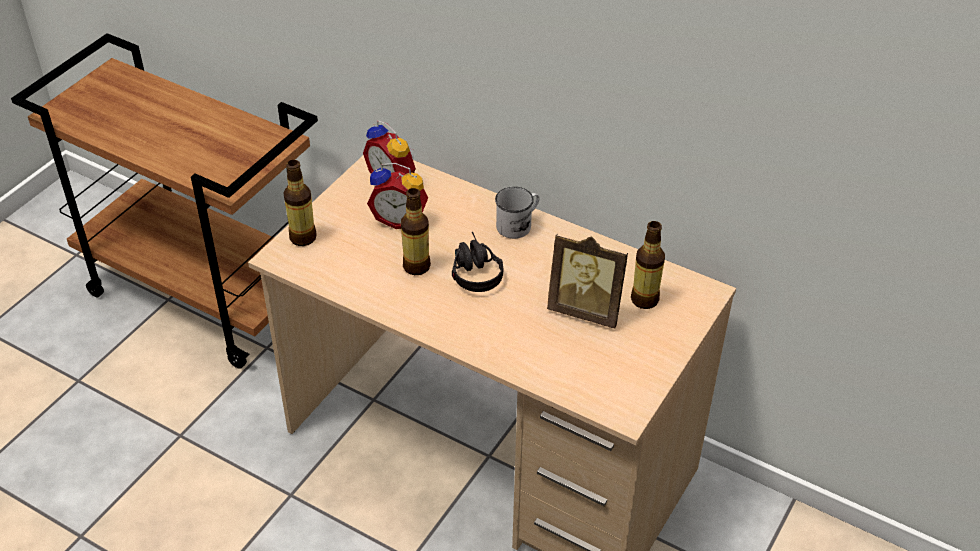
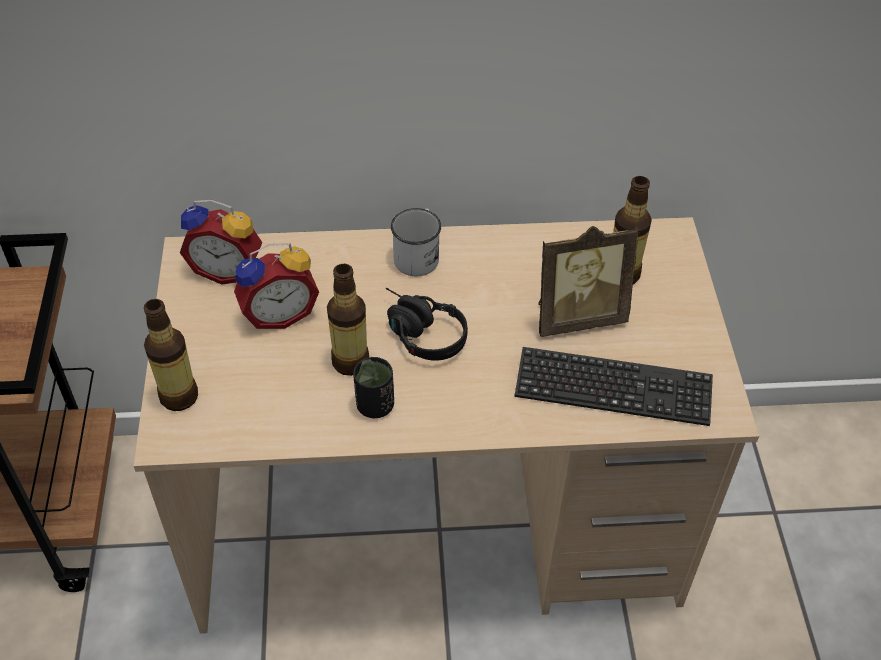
camera: 35 degrees left, 5 degrees up
(408, 298) = (375, 405): none -> black cup
(565, 363) = (613, 389): none -> keyboard

